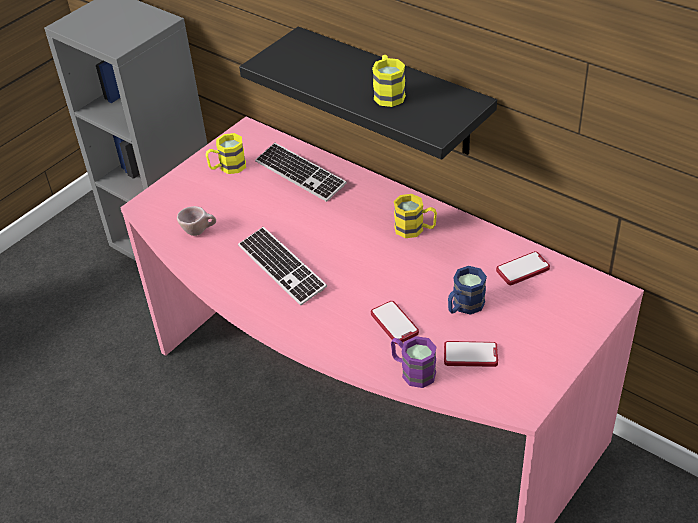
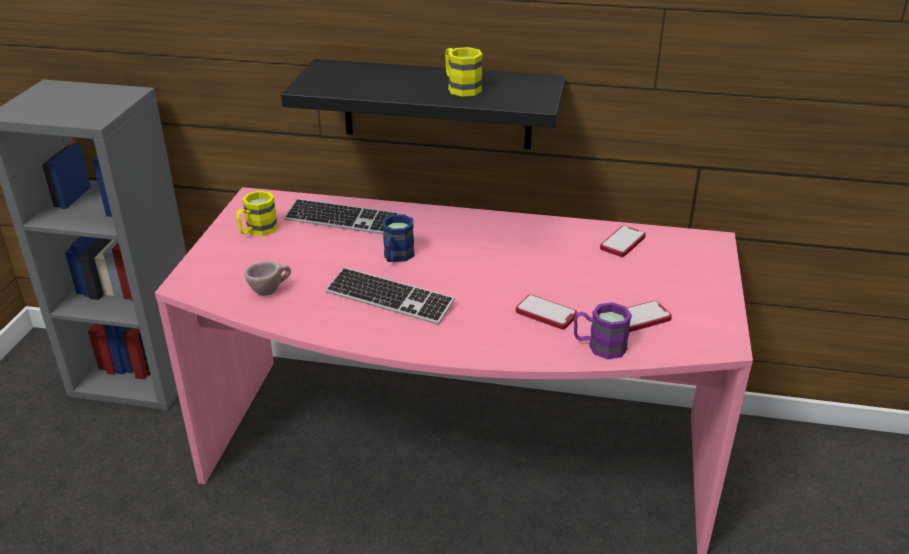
camera: 30 degrees left, 10 degrees down
(415, 229) = (497, 236): yellow mug -> none
(464, 306) = (598, 283): blue mug -> blue mug (396, 257)

